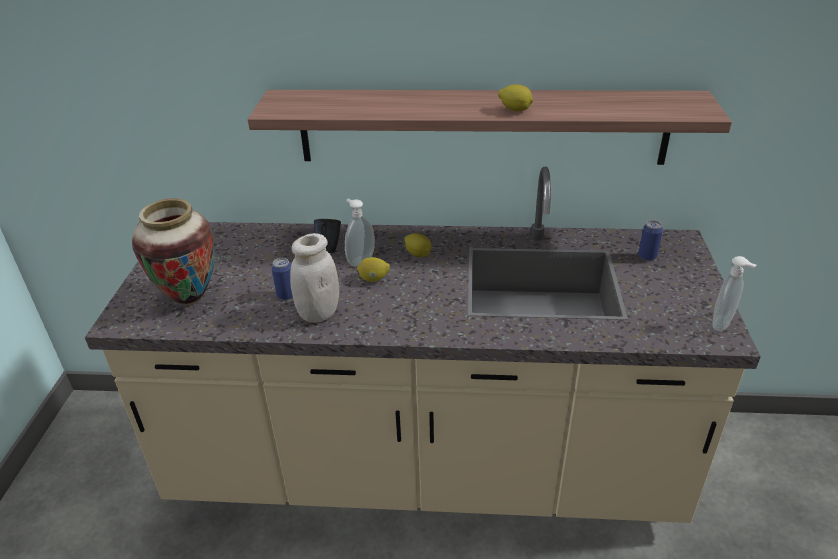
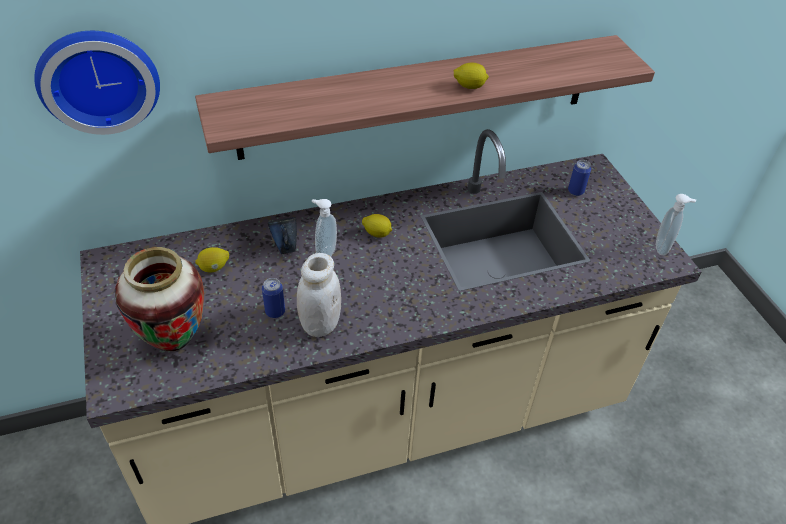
camera: 25 degrees left, 10 degrees up
(187, 60) = (98, 78): none -> wall clock
(373, 279) = (351, 272): lemon -> lemon (214, 268)

